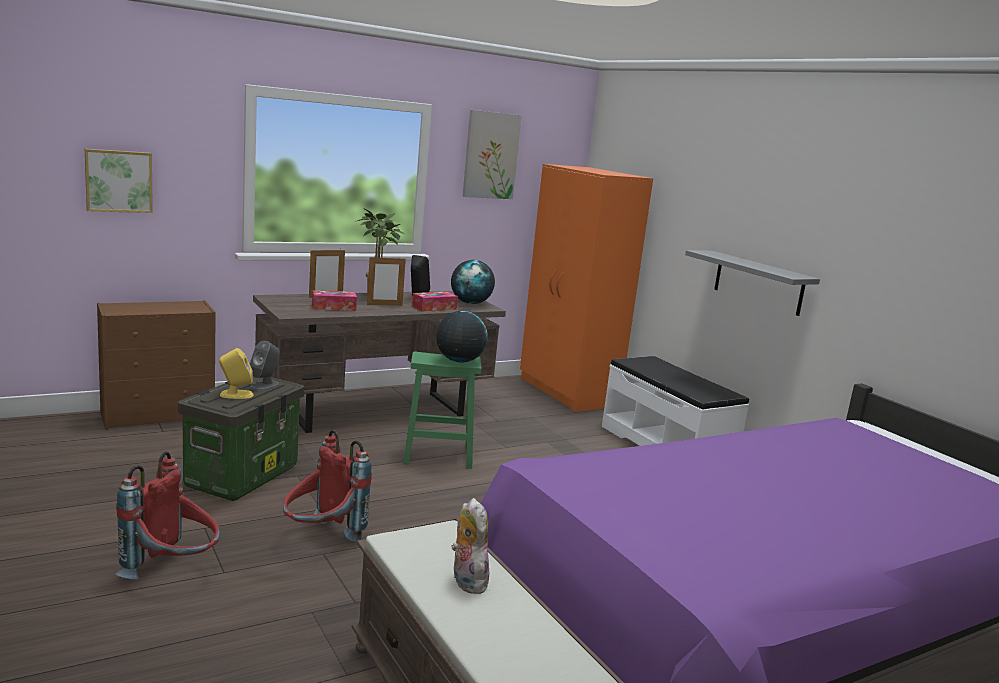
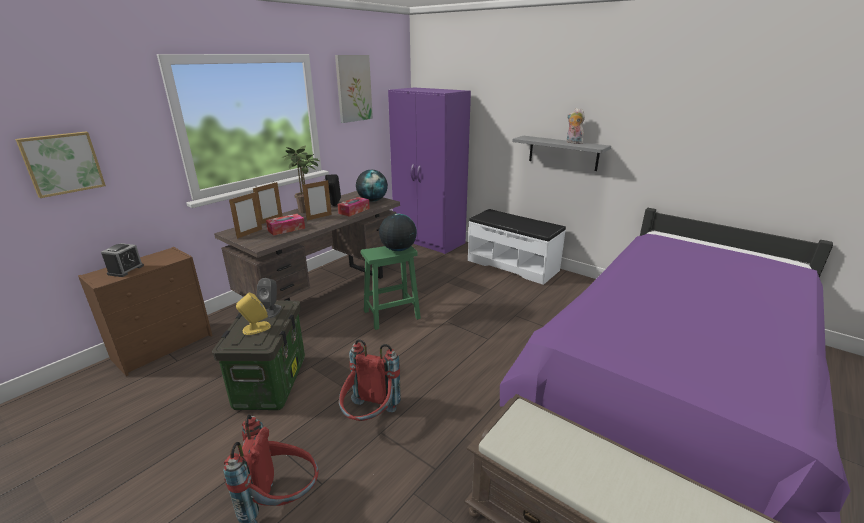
camera: 20 degrees left, 10 degrees up
(142, 308) = (126, 270): none -> alarm clock
(289, 302) = (249, 233): none -> picture frame
(466, 581) = (585, 461): plush toy -> plush toy (573, 143)
(567, 393) = (429, 241): orange wardrobe -> purple wardrobe

